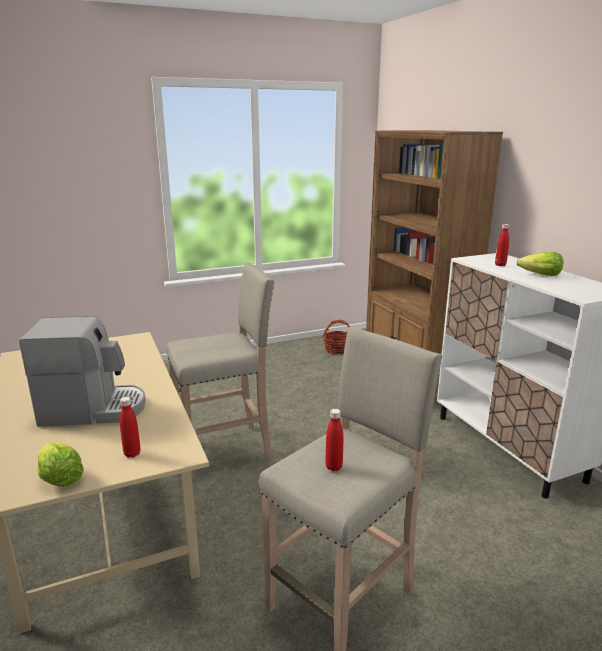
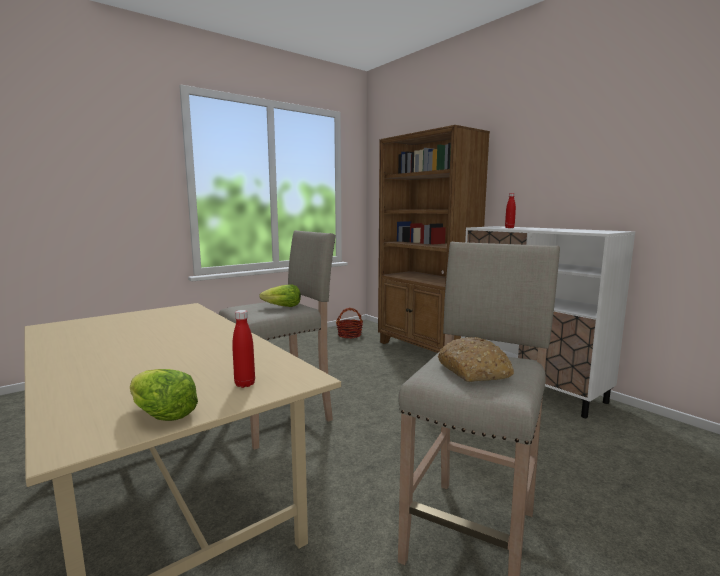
camera: 15 degrees left, 10 degrees down
(93, 409) = (170, 356): coffee machine -> none
(334, 467) = (474, 371): red bottle -> bread
(540, 275) = (548, 229): lettuce -> lettuce (282, 307)

